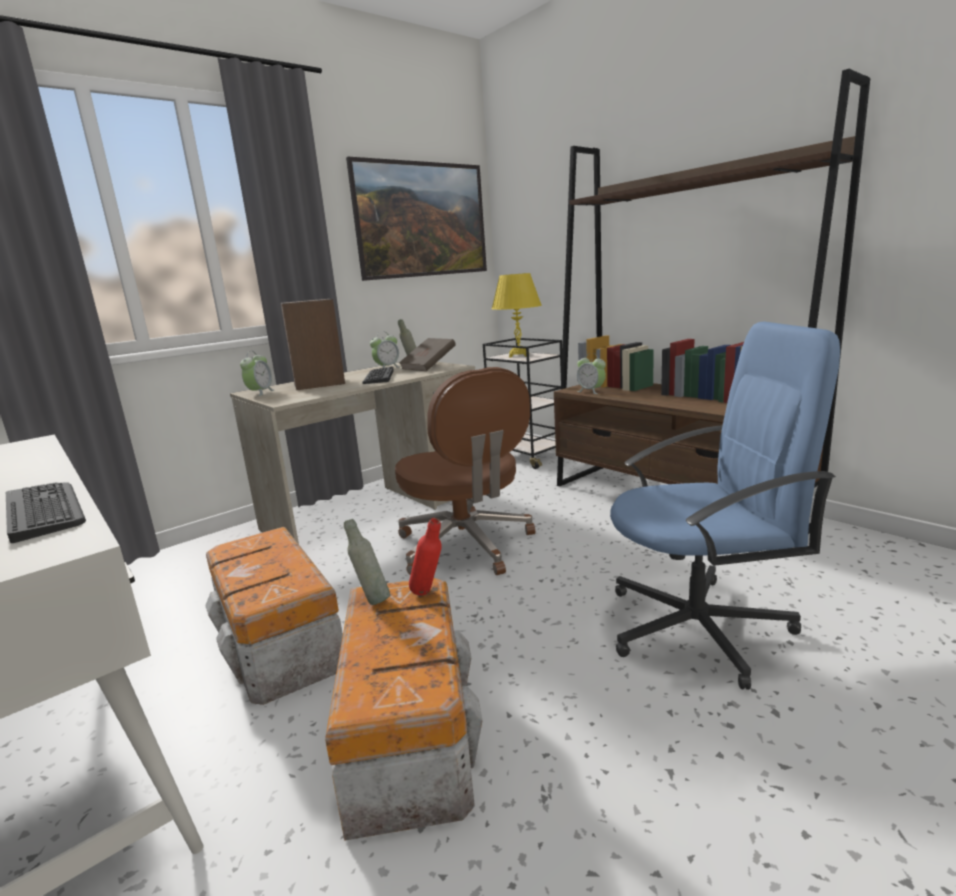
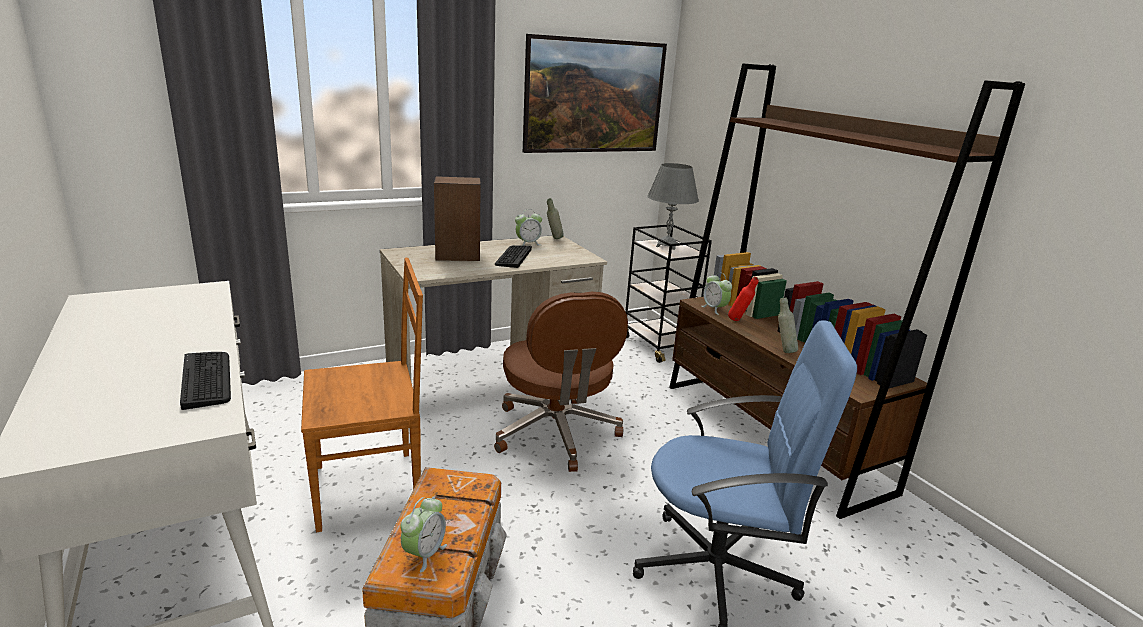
camera: 10 degrees right, 5 degrees up
(260, 393) = (404, 256): alarm clock -> alarm clock (424, 554)
(279, 643) = (371, 489): storage box -> brown chair
(371, 600) = (435, 483): grey bottle -> grey bottle (783, 351)
(429, 367) = (565, 252): brown book -> none
(429, 594) = (481, 490): red bottle -> red bottle (739, 321)
(519, 355) = (667, 246): yellow table lamp -> grey table lamp

